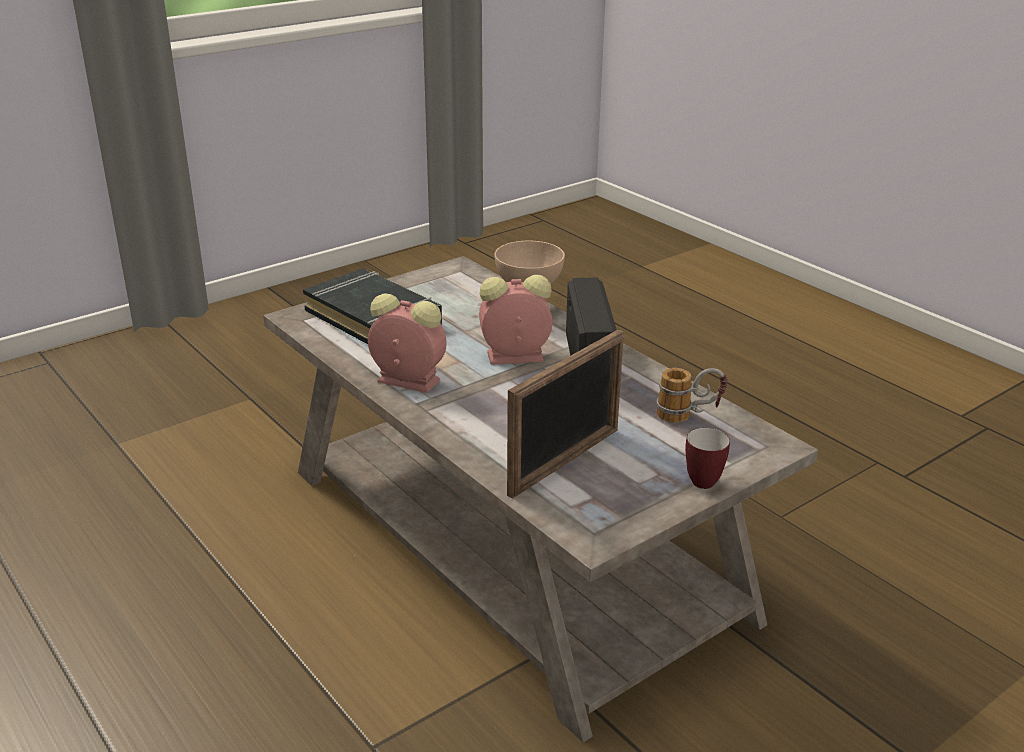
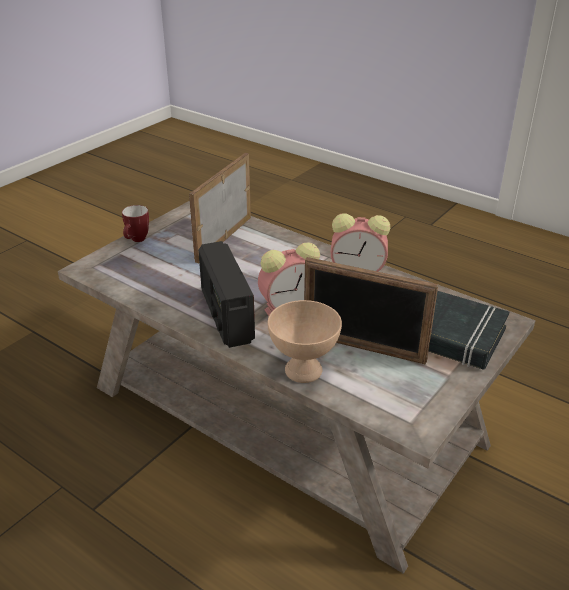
camera: 165 degrees right, 5 degrees up
(459, 316) = (363, 348): none -> picture frame
(688, 416) = (144, 279): mug -> none

